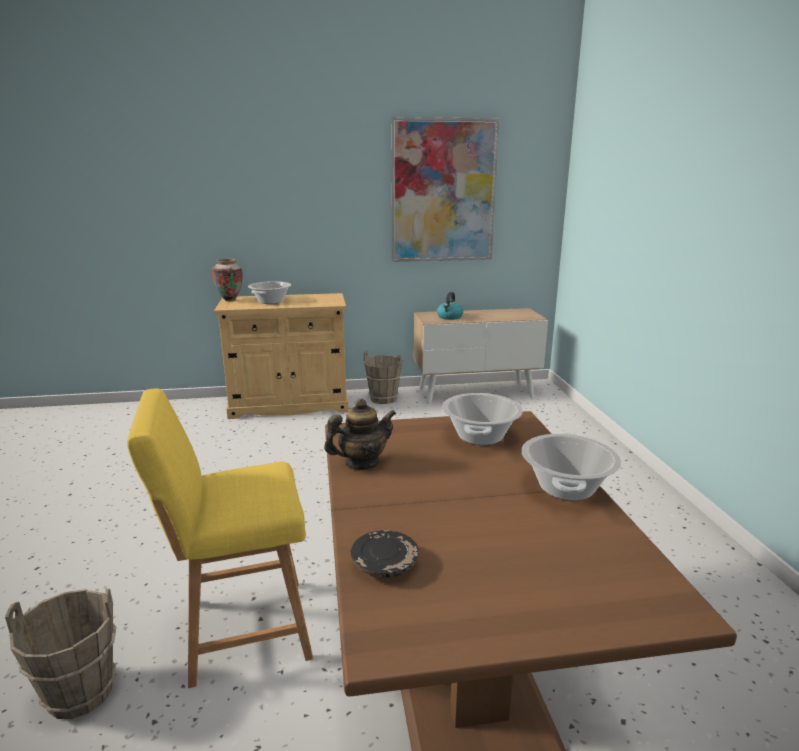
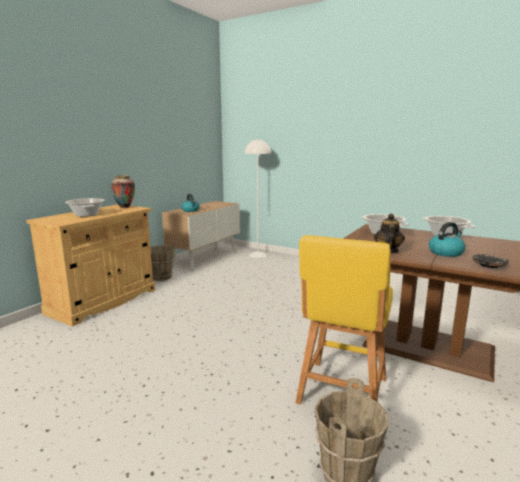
camera: 50 degrees left, 5 degrees down
(230, 300) = (46, 220): vase -> vase (124, 207)
(425, 509) = (446, 252): none -> kettle
(443, 191) = (169, 127): picture -> none
(554, 412) = (258, 255): none -> white floor lamp

